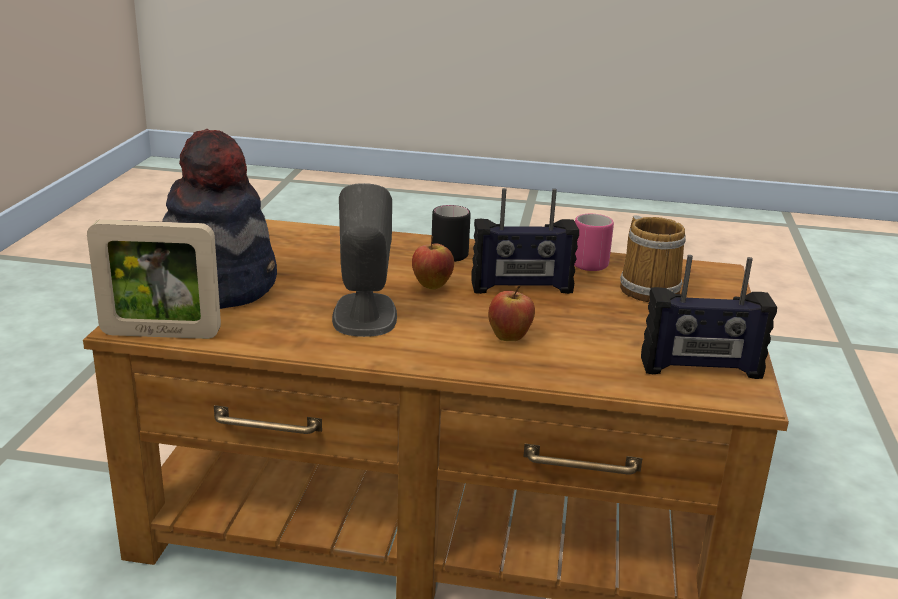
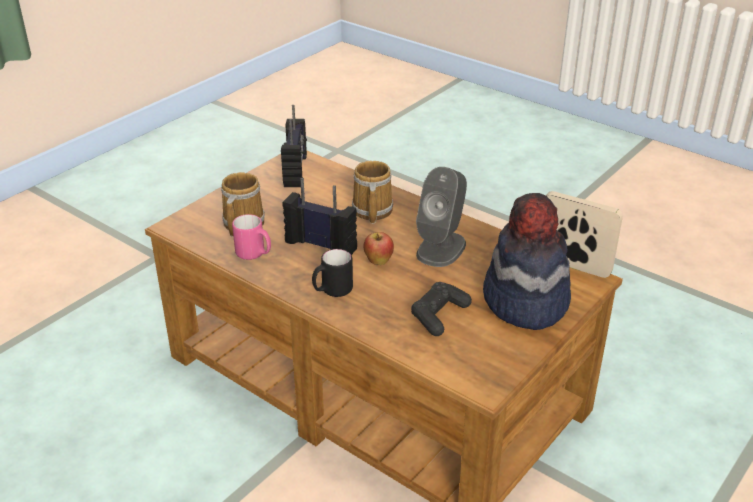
camera: 150 degrees left, 10 degrees up
(316, 257) = (439, 315): none -> black game controller
(509, 338) = (371, 211): apple -> mug
(701, 369) = (296, 171): radio -> radio turned 60 degrees clockwise

